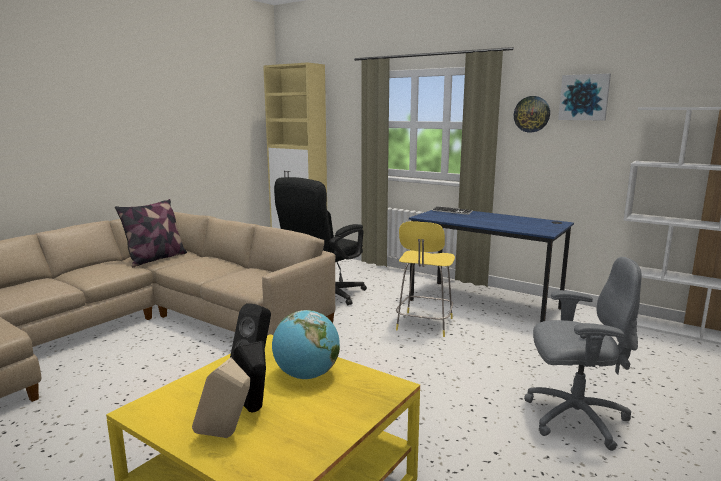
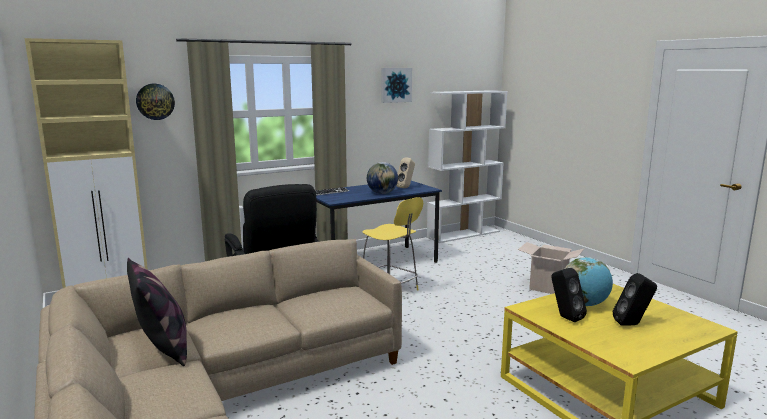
camera: 65 degrees left, 0 degrees up
(226, 436) = (664, 335): beige speaker -> beige speaker (406, 187)
(483, 223) = (382, 193): none -> globe
(531, 114) = (361, 98): wall clock -> wall clock (155, 101)
(573, 418) = (548, 287): grey office chair -> cardboard box

